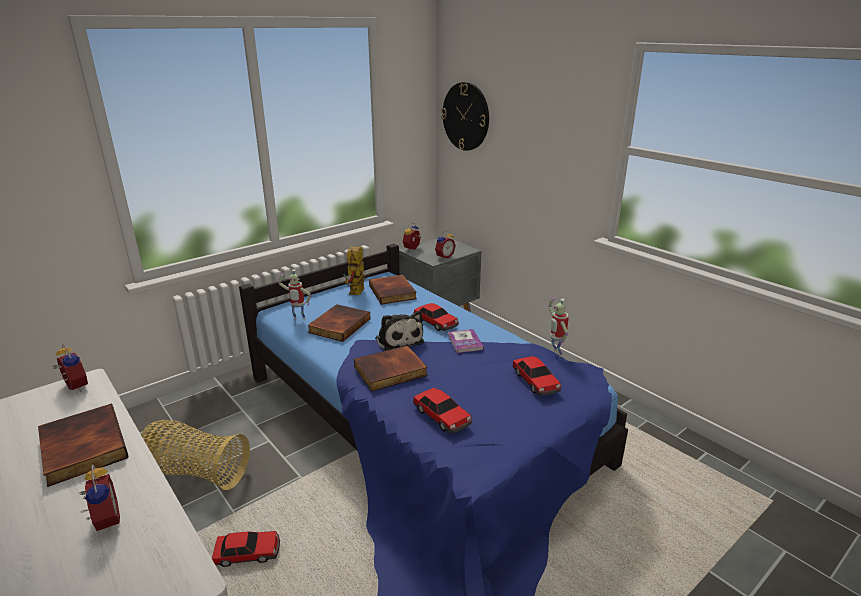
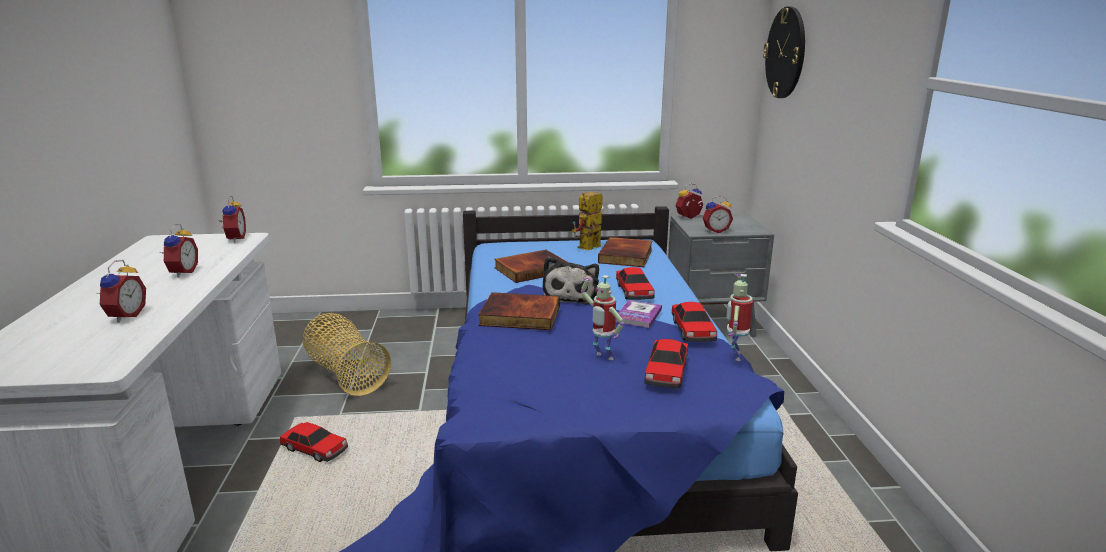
camera: 35 degrees right, 5 degrees down
(81, 447) = (181, 273): book -> alarm clock
(298, 319) = (501, 256): toy robot -> toy robot (602, 357)
(442, 417) = (513, 366): toy car -> toy car (693, 331)

